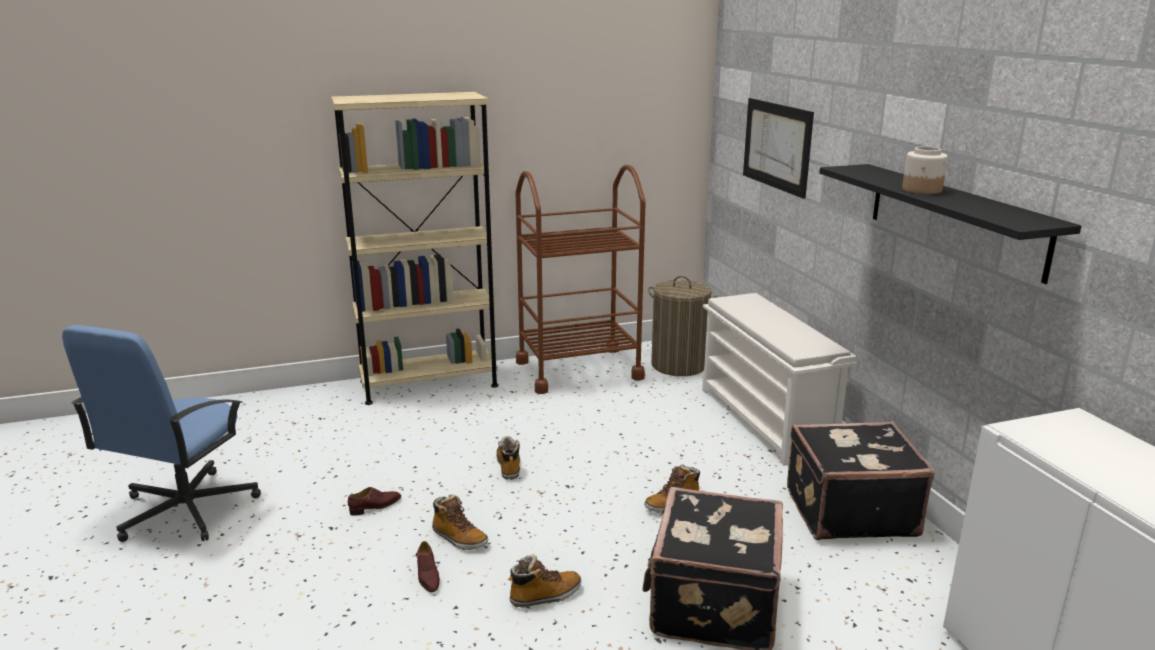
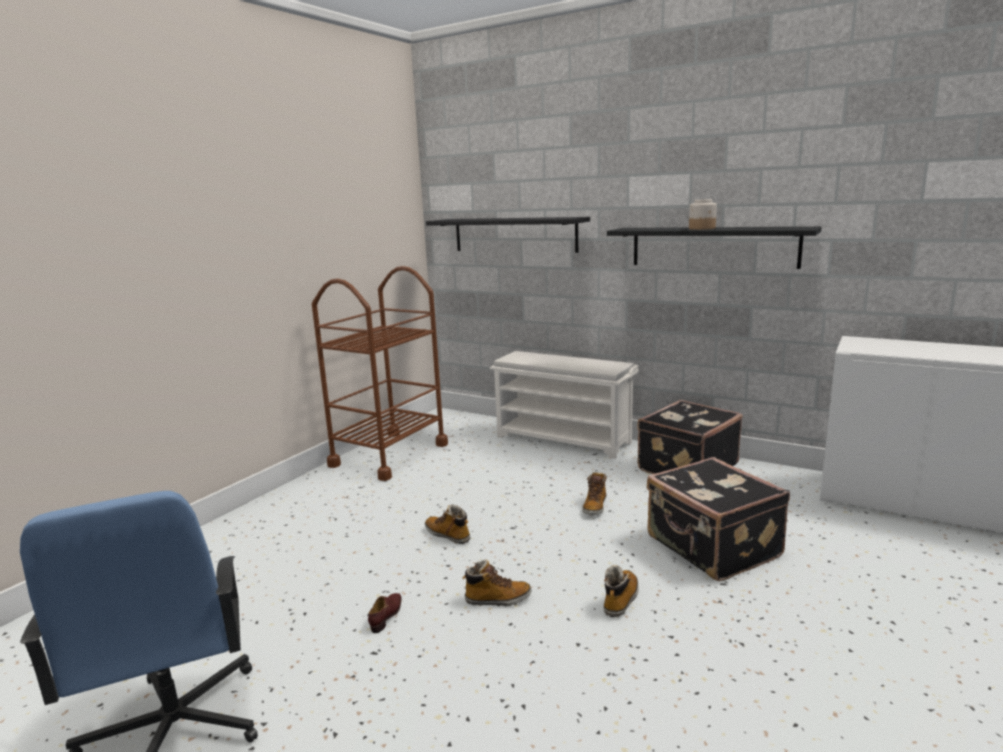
camera: 40 degrees left, 5 degrees down
(427, 576) = (520, 637): brown shoe -> none
(429, 383) = (273, 509): beige bookcase -> none
(679, 365) = (456, 428): laundry basket -> none
(776, 146) = (514, 235): picture -> black shelf

